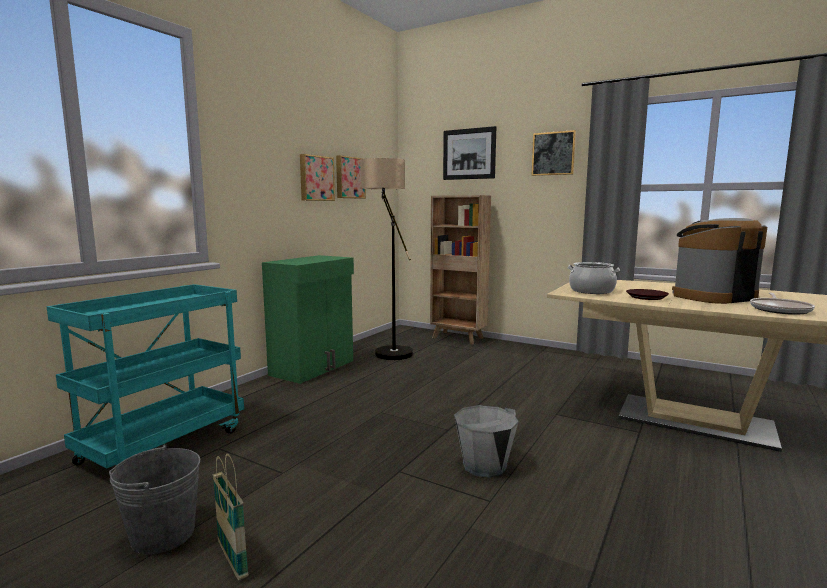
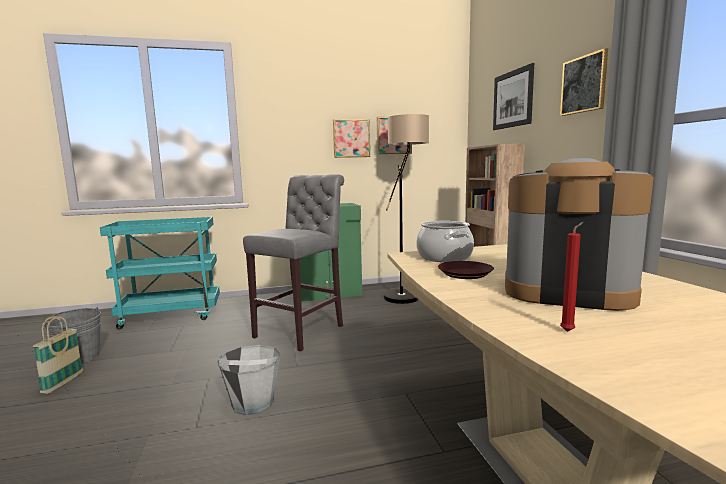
camera: 45 degrees right, 0 degrees up
(377, 404) = (303, 330): none -> grey stool
(780, 310) = (569, 331): frying pan -> red candle

